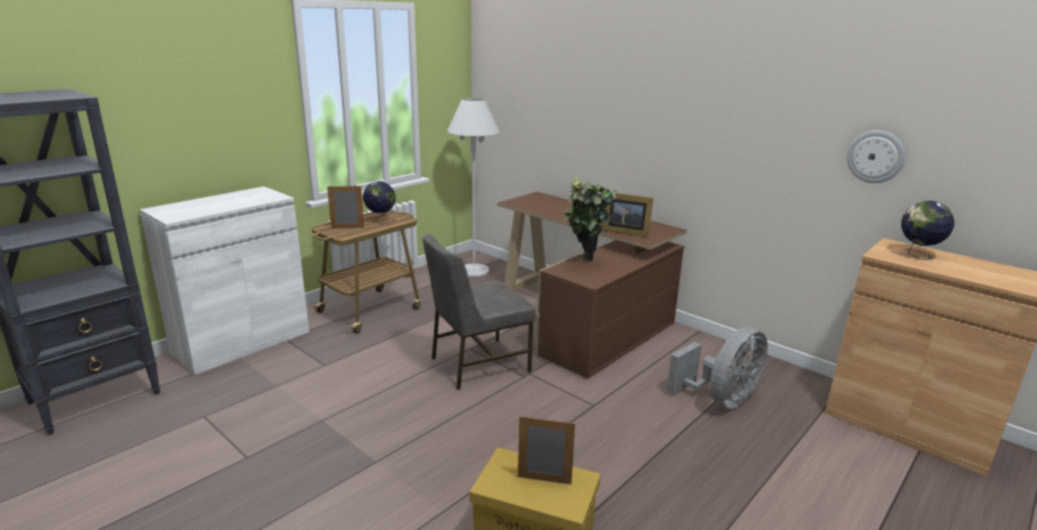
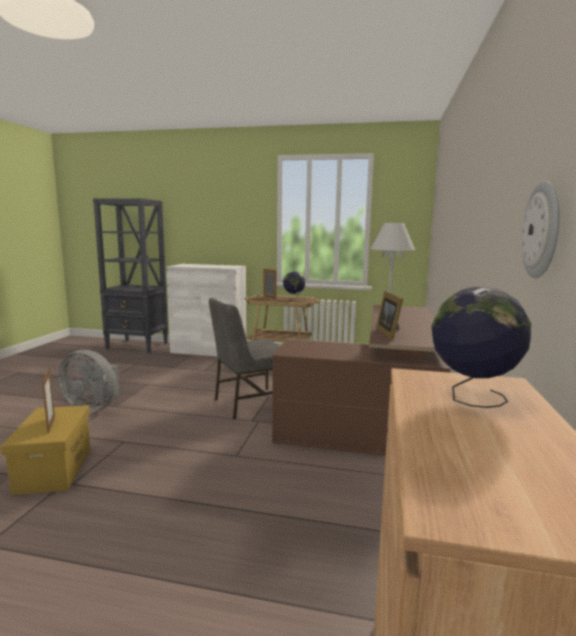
camera: 60 degrees right, 10 degrees down
(478, 364) = (251, 403): grey chair -> grey chair turned 60 degrees counterclockwise
(584, 264) = (321, 346): potted plant -> none
(721, 400) = (314, 523): grey fan -> grey fan (94, 407)

